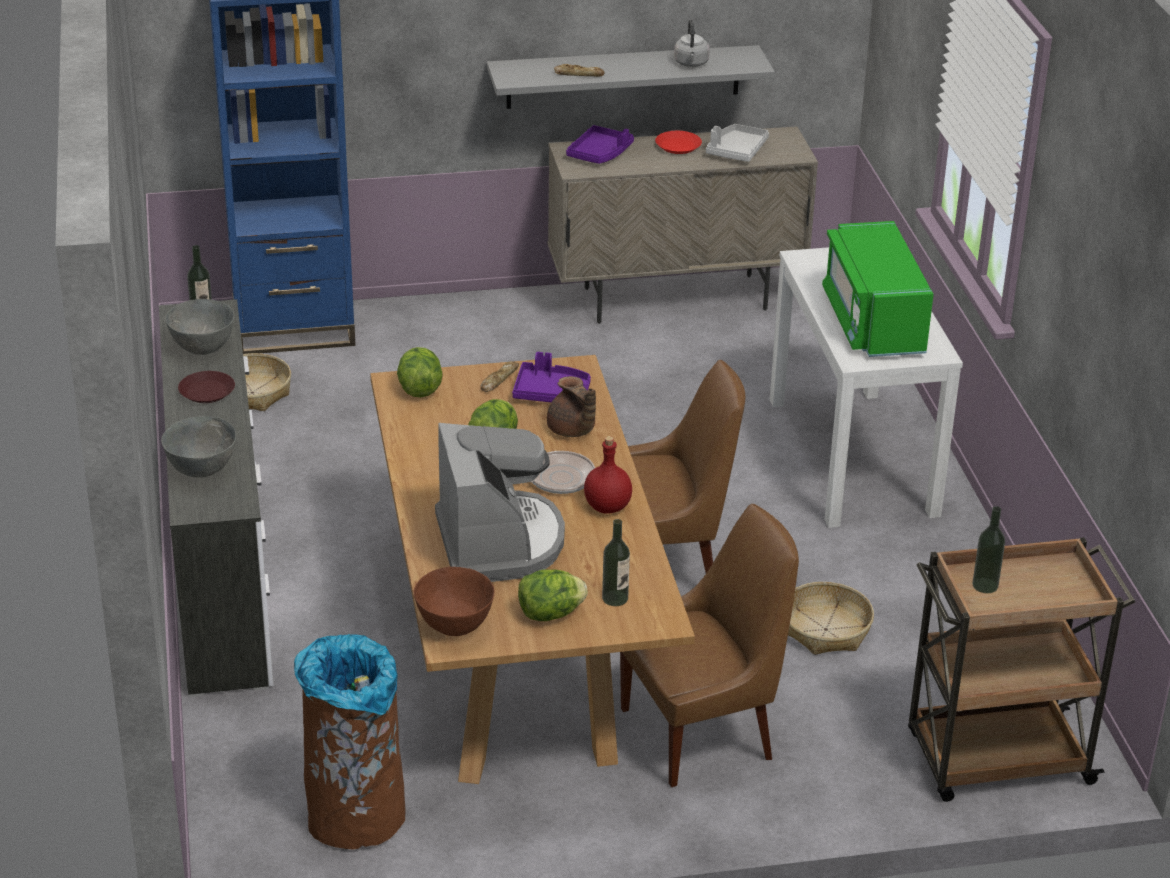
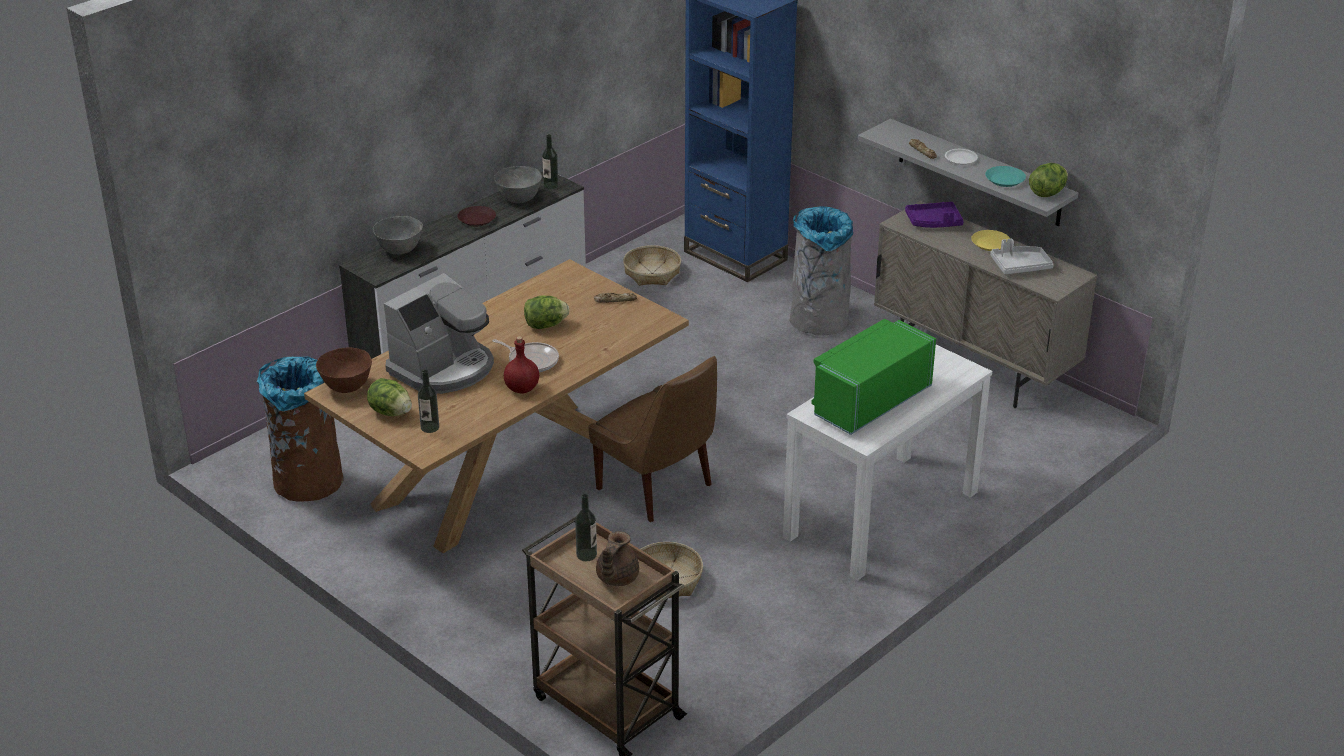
camera: 55 degrees right, 0 degrees up
(419, 389) = (571, 280): lettuce -> lettuce (1047, 193)
(485, 339) = (818, 321): none -> grey trash can
(551, 393) = (623, 322): purple tray -> none
(572, 431) = (590, 345): brown teapot -> brown teapot (616, 578)
(620, 64) = (961, 159): none -> white plate
(677, 146) = (990, 244): red plate -> yellow plate
(691, 64) = (1005, 180): grey kettle -> turquoise plate
(702, 732) = (505, 573): brown chair -> none

